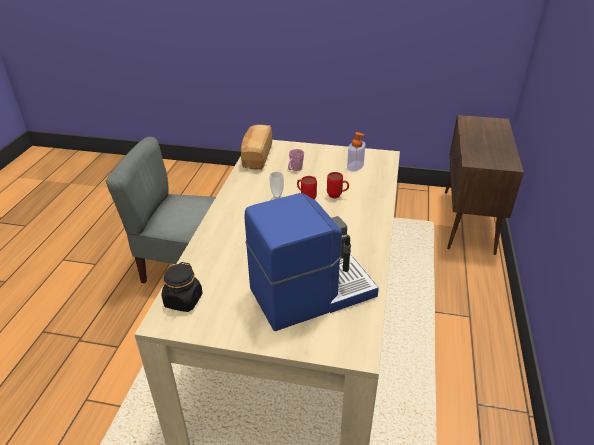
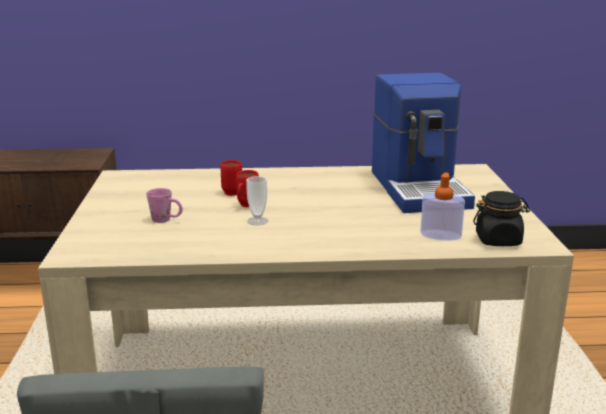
camera: 105 degrees left, 15 degrees down
(256, 157) = (124, 251): bread -> none
(310, 292) = (420, 189): coffee machine -> coffee machine turned 150 degrees counterclockwise
(355, 166) = (150, 188): soap dispenser -> soap dispenser (440, 235)

